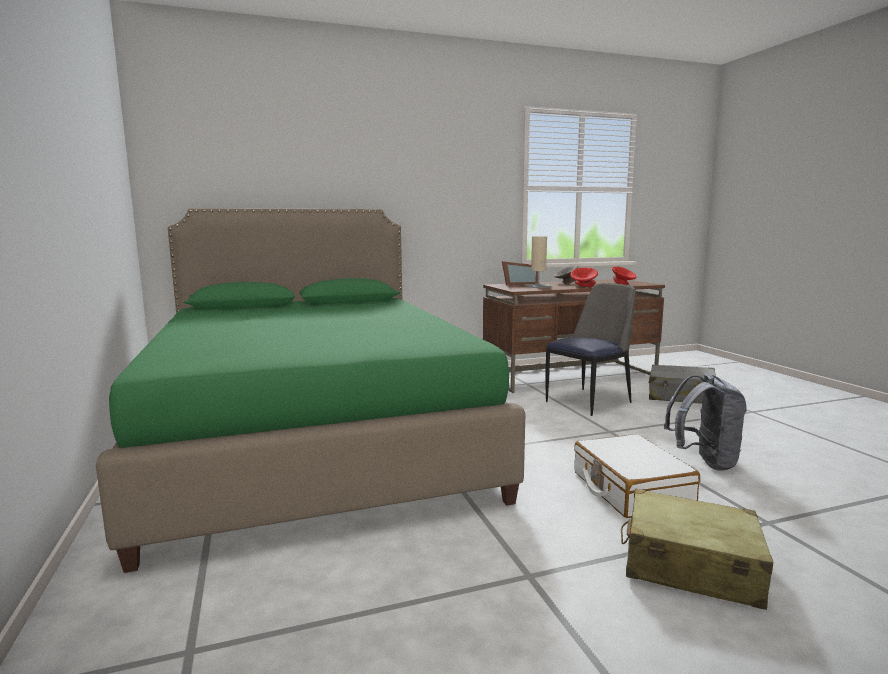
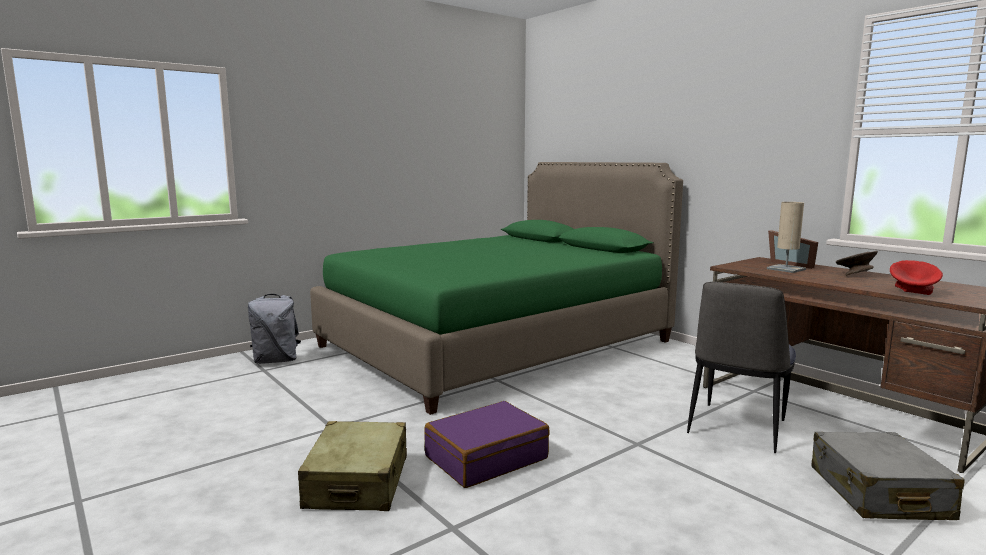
camera: 70 degrees right, 0 degrees up
(583, 286) = (832, 281): red bowl -> none
(589, 401) = (736, 428): chair -> chair turned 90 degrees clockwise
(630, 489) = (486, 457): white suitcase -> purple suitcase
(704, 462) = (595, 499): grey backpack -> grey backpack (276, 360)

